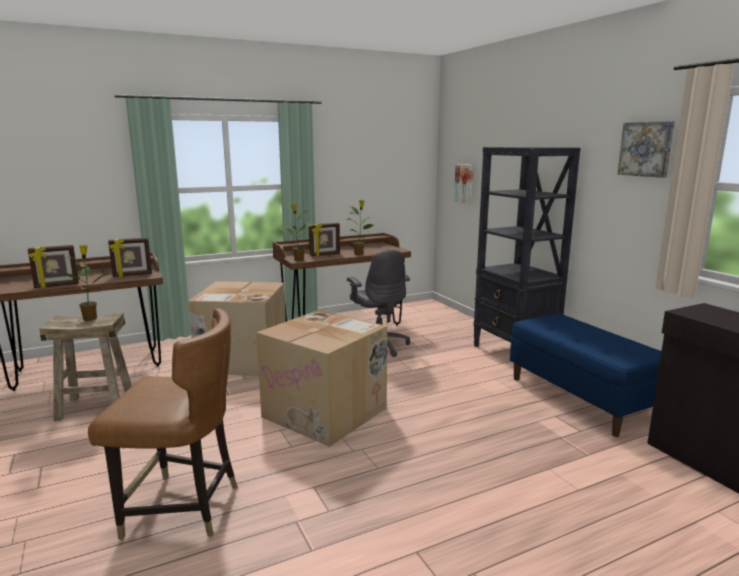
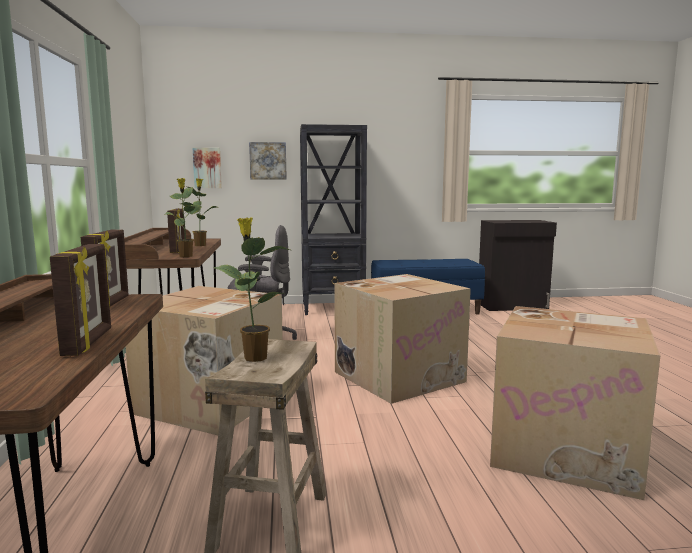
camera: 70 degrees left, 5 degrees down
(182, 508) = (568, 449): brown chair -> cardboard box
(646, 149) = (414, 131): picture -> picture (268, 161)

